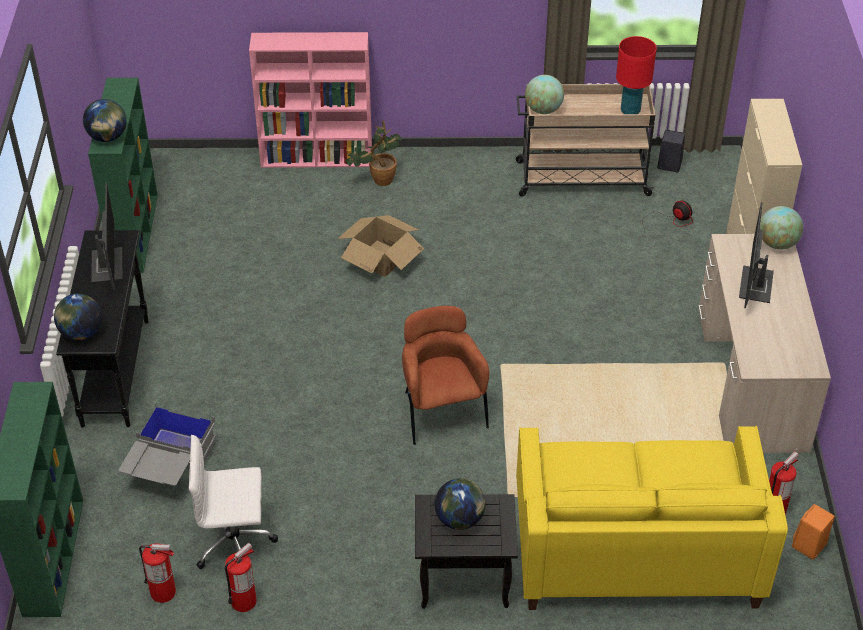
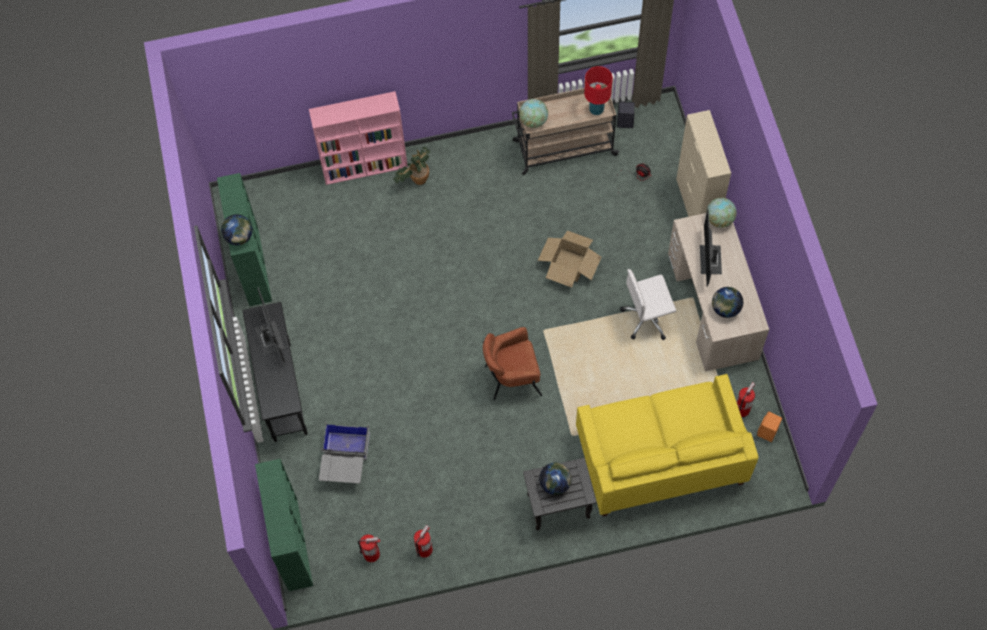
camera: 10 degrees left, 20 degrees up
(81, 333) = (273, 400): globe -> globe (725, 309)
(235, 543) = (406, 509): white office chair -> white office chair (647, 318)
(381, 258) = (438, 253): cardboard box -> cardboard box (569, 265)
(441, 411) = (512, 377): brown armchair -> brown armchair turned 75 degrees counterclockwise

